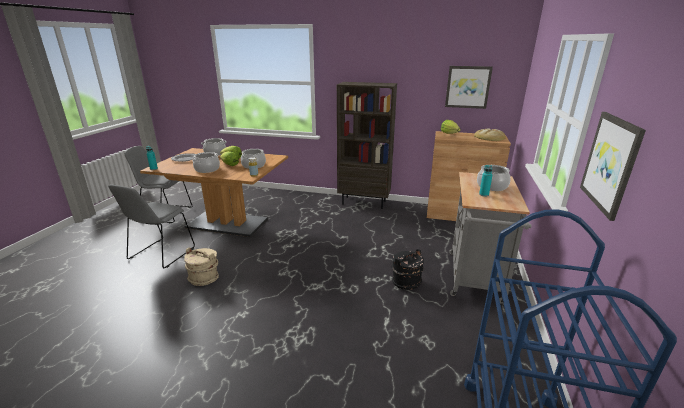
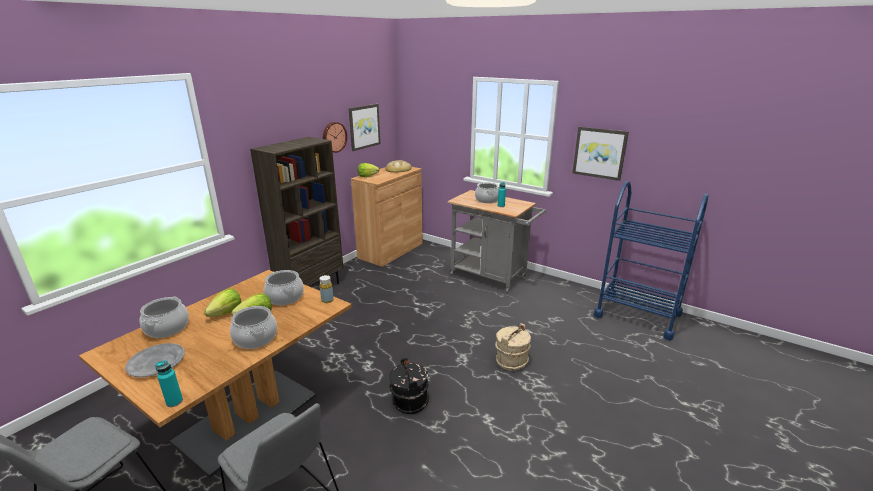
camera: 70 degrees left, 0 degrees up
(204, 278) = (397, 451): beige bucket -> beige bucket (511, 361)
(406, 282) = (480, 307): black bucket -> black bucket (409, 402)
(426, 89) = (333, 137): none -> wall clock

